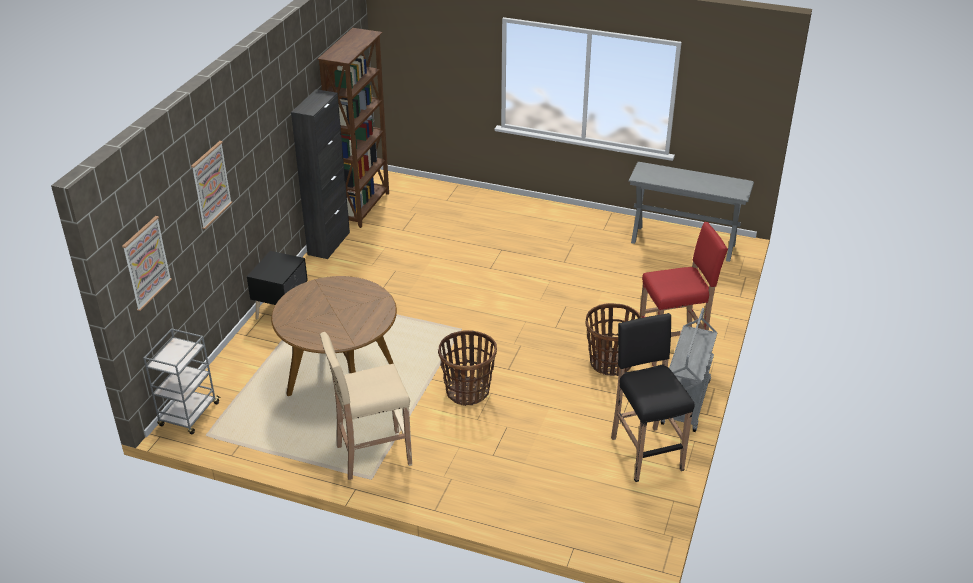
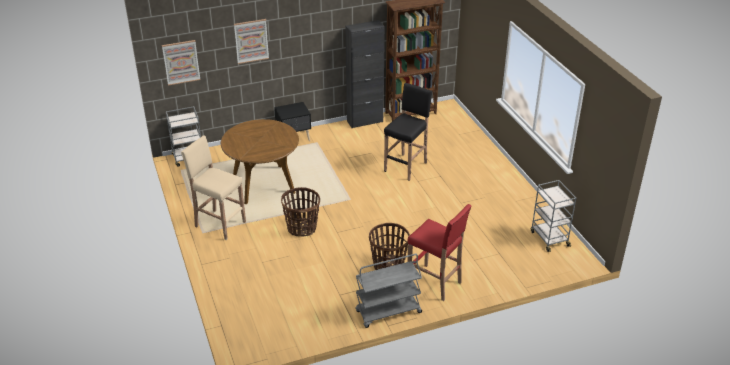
camera: 50 degrees right, 0 degrees up
(645, 452) = (325, 316): black stool -> black stool (406, 166)
(683, 243) = (549, 238): grey console table -> grey cart

